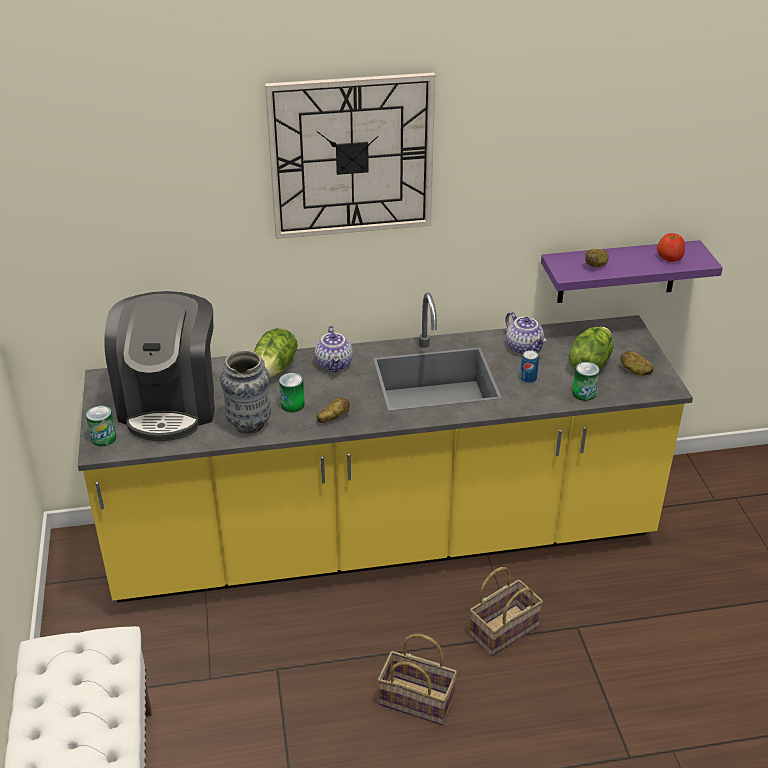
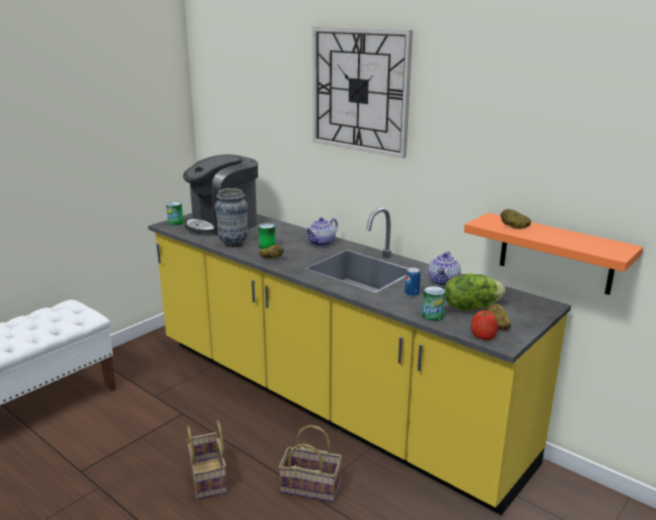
camera: 50 degrees right, 15 degrees down
(275, 369) = (291, 233): lettuce -> none
(617, 272) = (556, 253): purple shelf -> orange shelf
(669, 257) = (587, 243): apple -> apple (483, 335)

